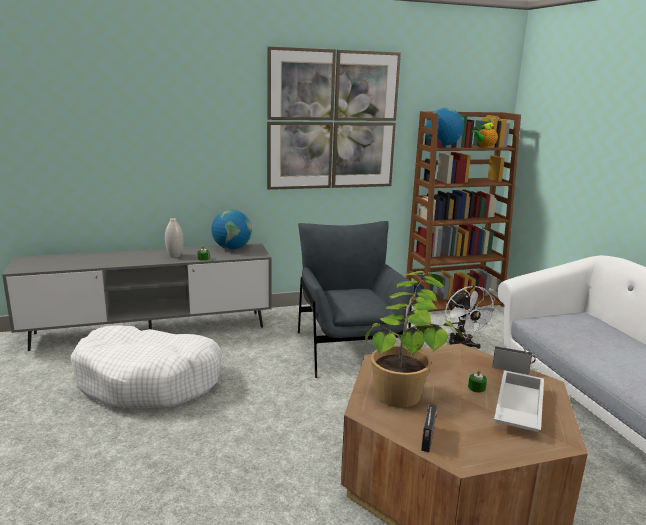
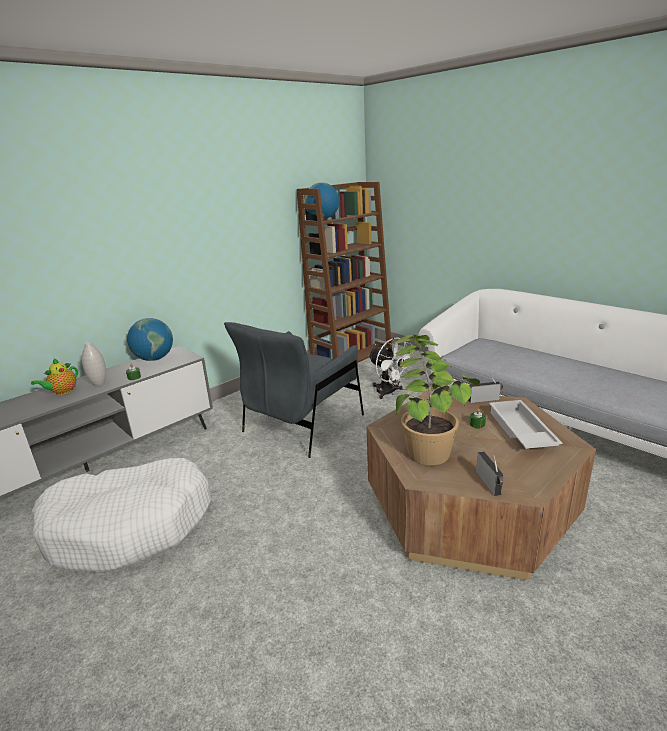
camera: 25 degrees left, 5 degrees up
(332, 121) = (222, 208): picture -> none
(349, 349) = (303, 424): grey armchair -> grey armchair turned 105 degrees counterclockwise
(485, 147) = (355, 214): teapot -> teapot (62, 392)

